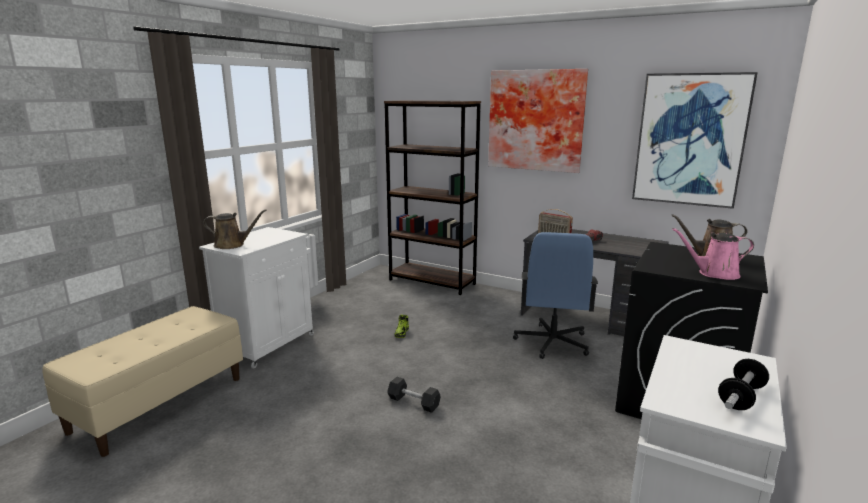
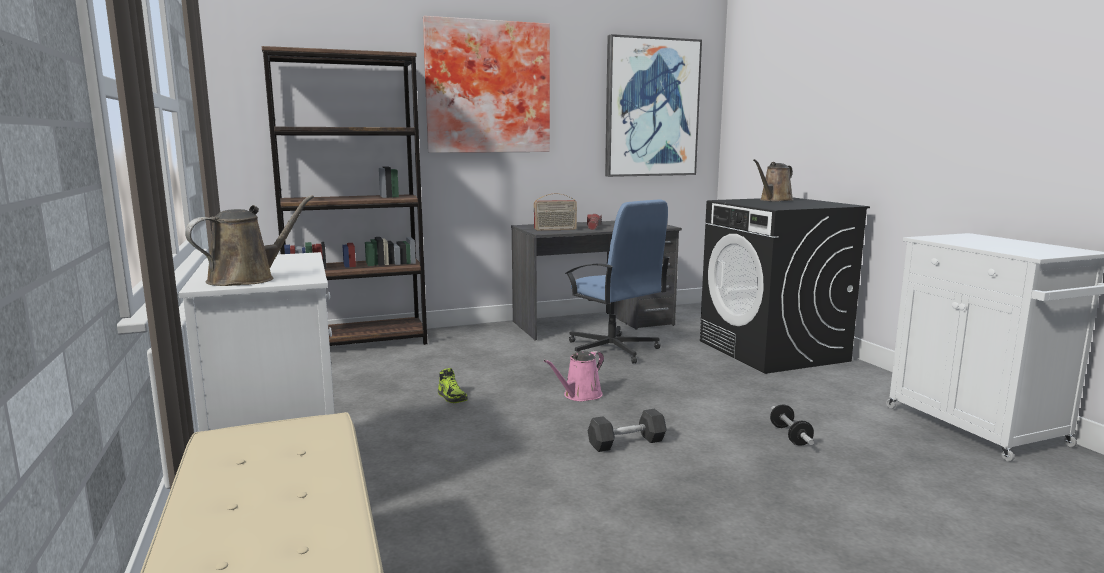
camera: 50 degrees left, 5 degrees down
(714, 274) = (816, 205): pink watering can -> pink watering can (580, 395)
(741, 397) = (1033, 245): dumbbell -> dumbbell (790, 436)

